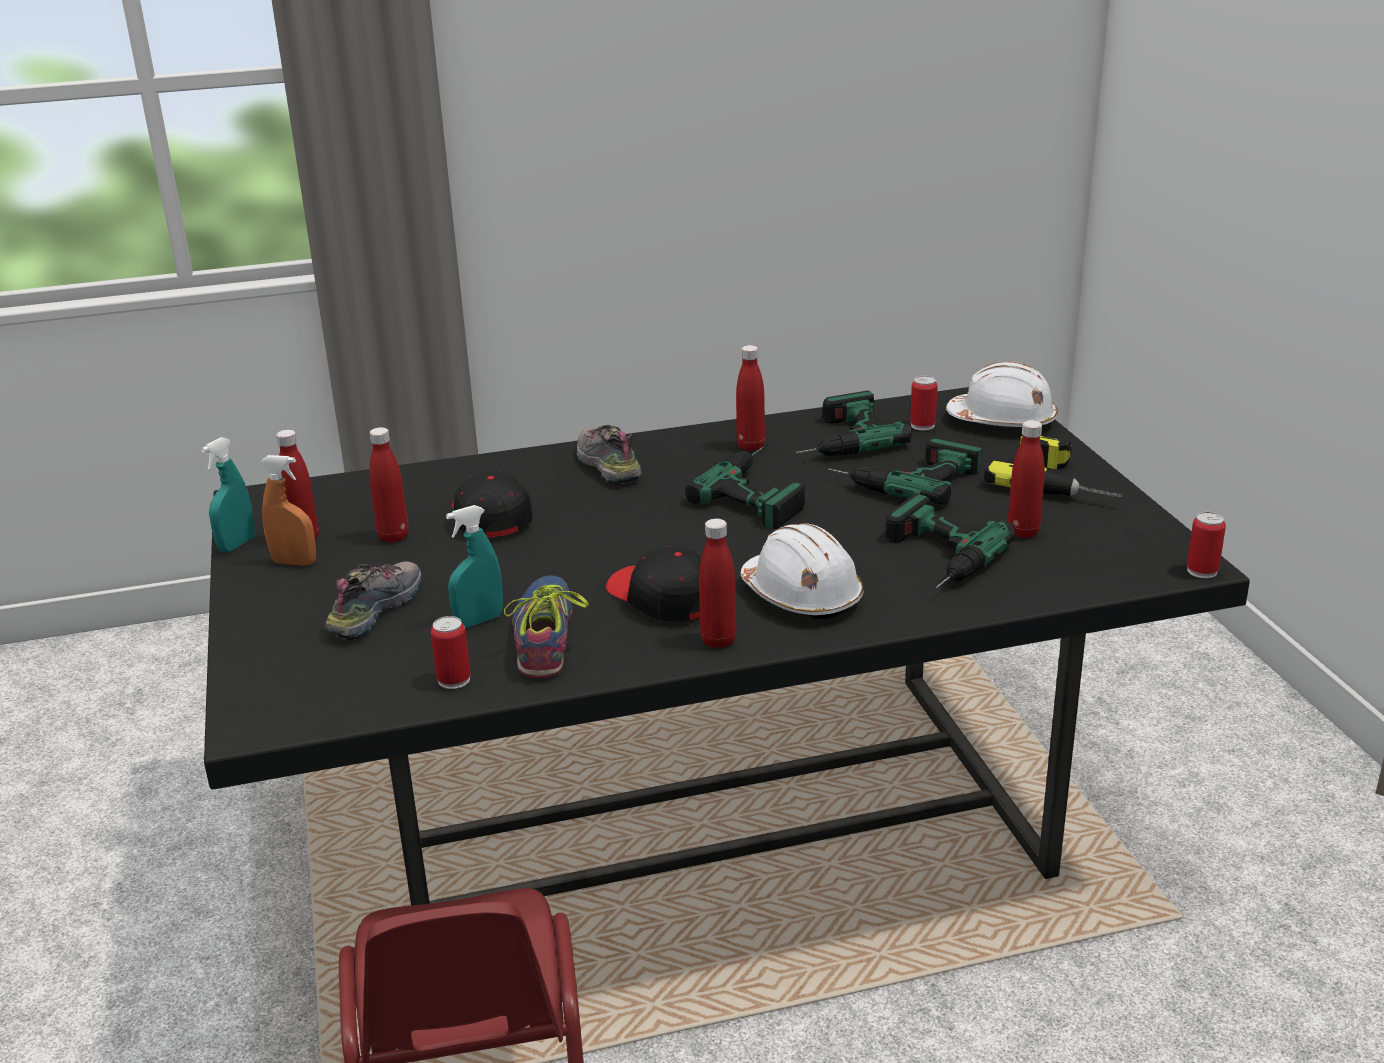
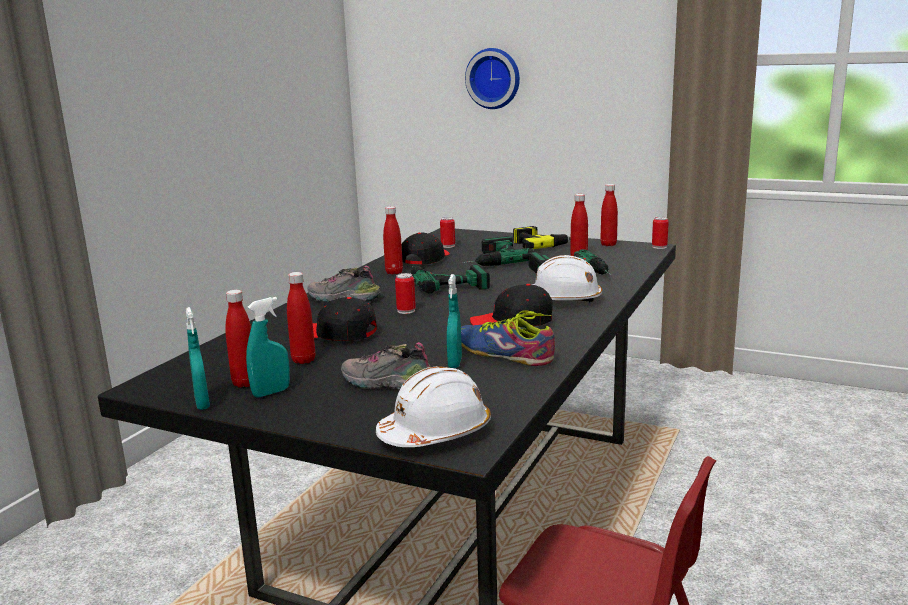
camera: 50 degrees left, 10 degrees down
(294, 562) = (271, 392): orange spray bottle -> turquoise spray bottle
(375, 610) = (387, 384): shoe -> shoe turned 45 degrees counterclockwise
(454, 680) = (511, 383): can -> can (406, 311)
(718, 640) = (576, 322): red bottle -> red bottle (608, 244)
(837, 438) = (425, 259): power drill -> black cap
(1002, 421) = (474, 236): white hard hat -> white hard hat (436, 433)
(1275, 111) = (494, 78): none -> wall clock

